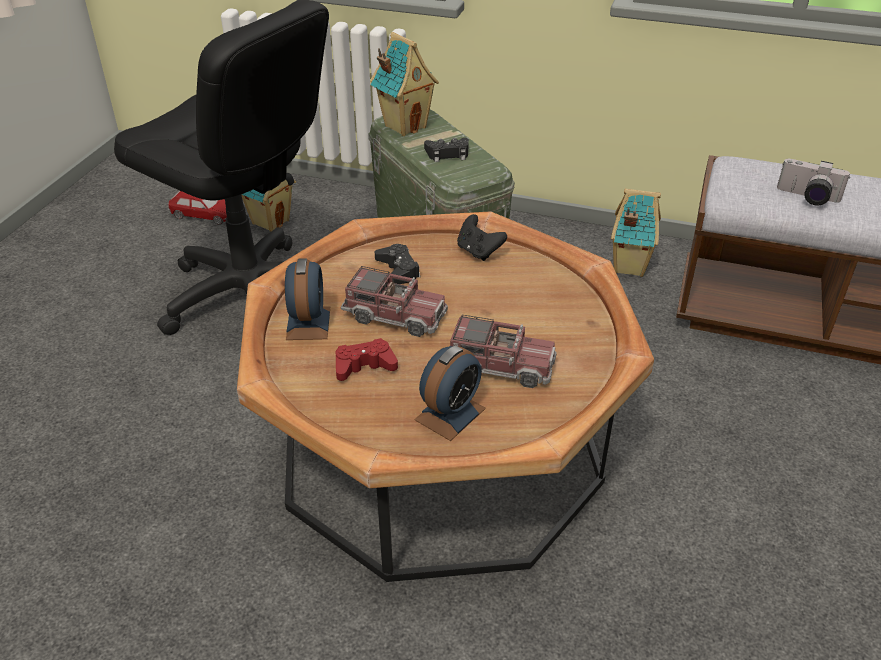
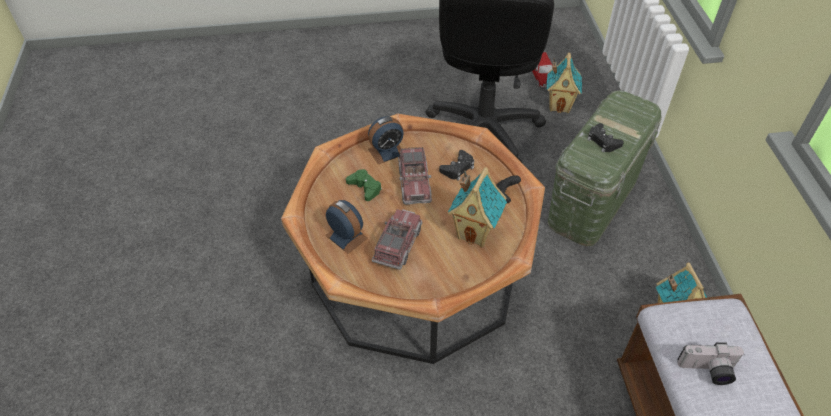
camera: 65 degrees right, 10 degrees up
(364, 366) = (365, 187): red game controller -> green game controller
(405, 126) = (621, 107): toy house -> toy house (475, 233)
(450, 414) = (346, 236): alarm clock -> alarm clock turned 150 degrees counterclockwise
(500, 366) = (398, 245): toy truck -> toy truck turned 150 degrees counterclockwise
(807, 198) = (708, 371): camera -> camera turned 90 degrees counterclockwise

